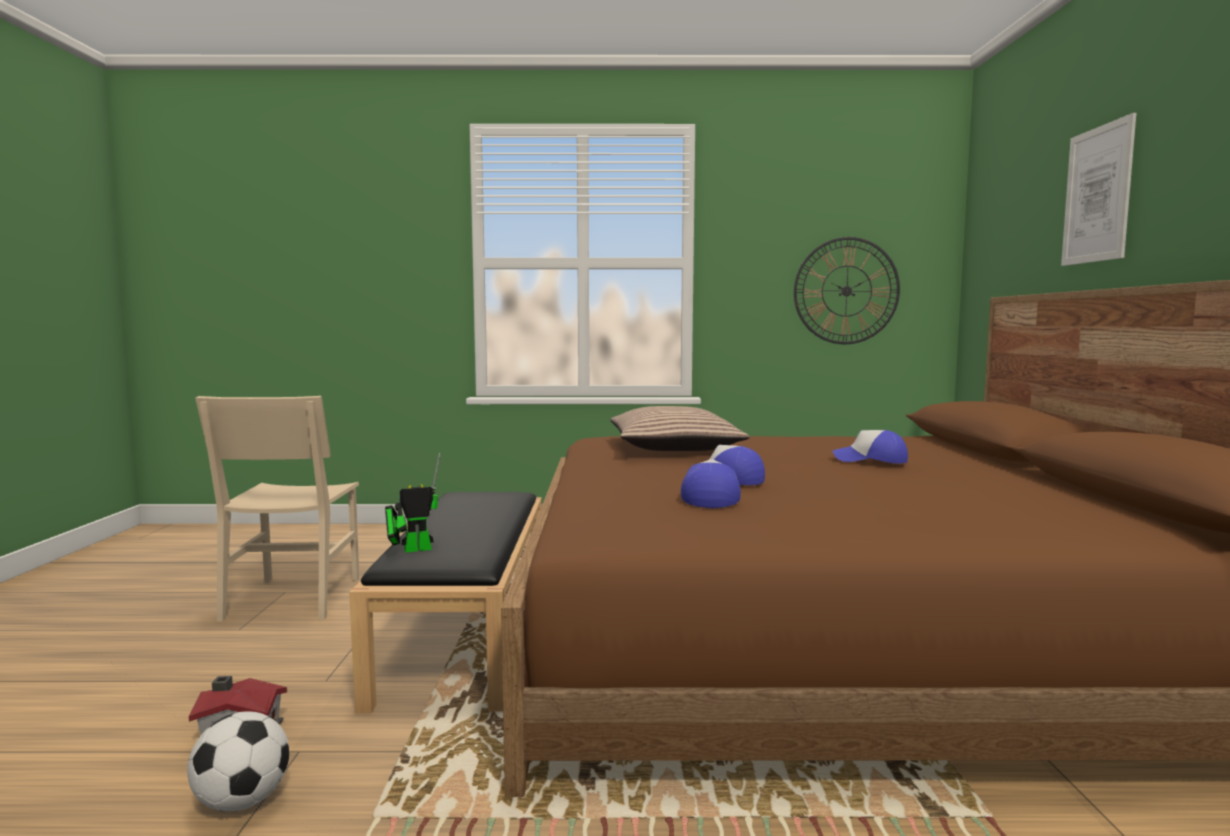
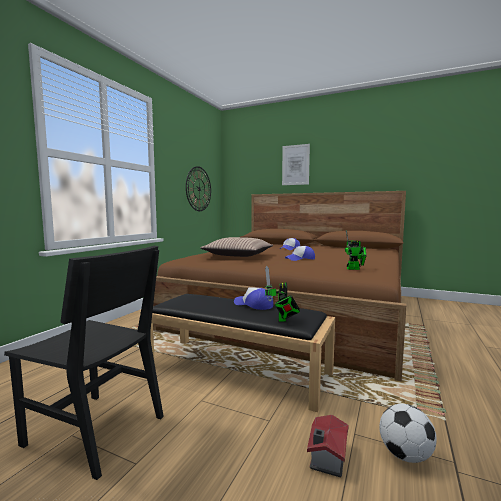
camera: 65 degrees left, 0 degrees up
(293, 598) = (95, 430): beige chair -> black chair
(648, 516) = (355, 269): none -> toy robot
(710, 497) = (330, 263): cap -> cap (253, 305)

